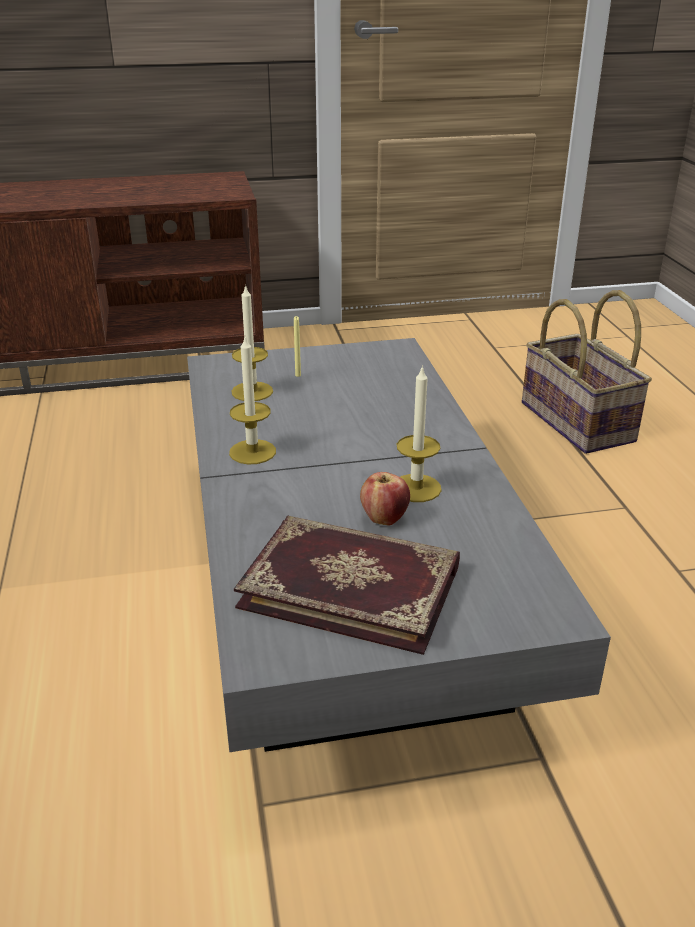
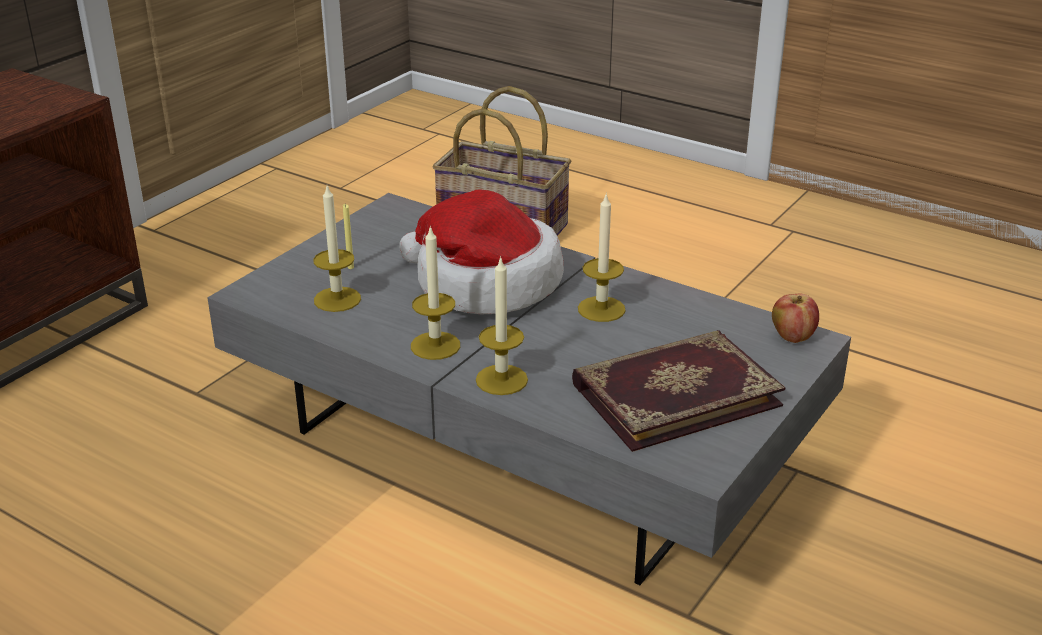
camera: 45 degrees left, 0 degrees up
(249, 499) = (501, 380): none -> candle
(365, 426) = (484, 283): none -> hat
(384, 518) = (618, 340): apple -> apple (792, 337)

